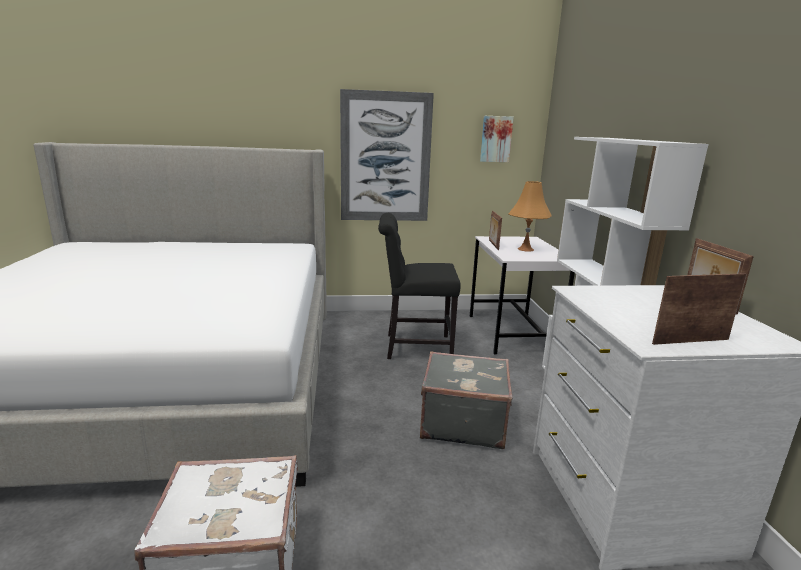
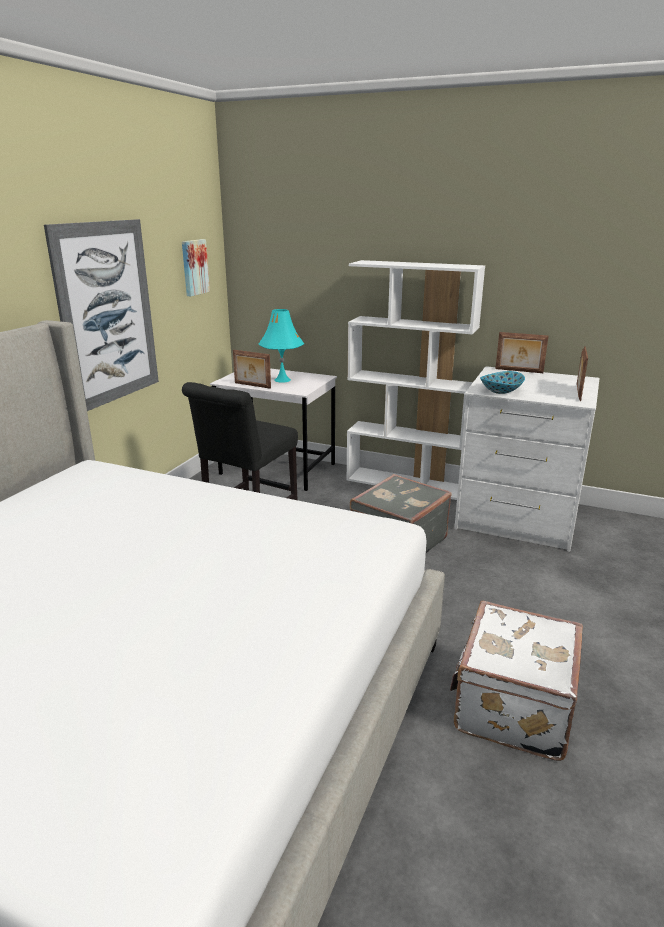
camera: 60 degrees left, 5 degrees up
(525, 249) = (282, 380): orange table lamp -> turquoise table lamp
(593, 299) = (501, 391): none -> bowl

